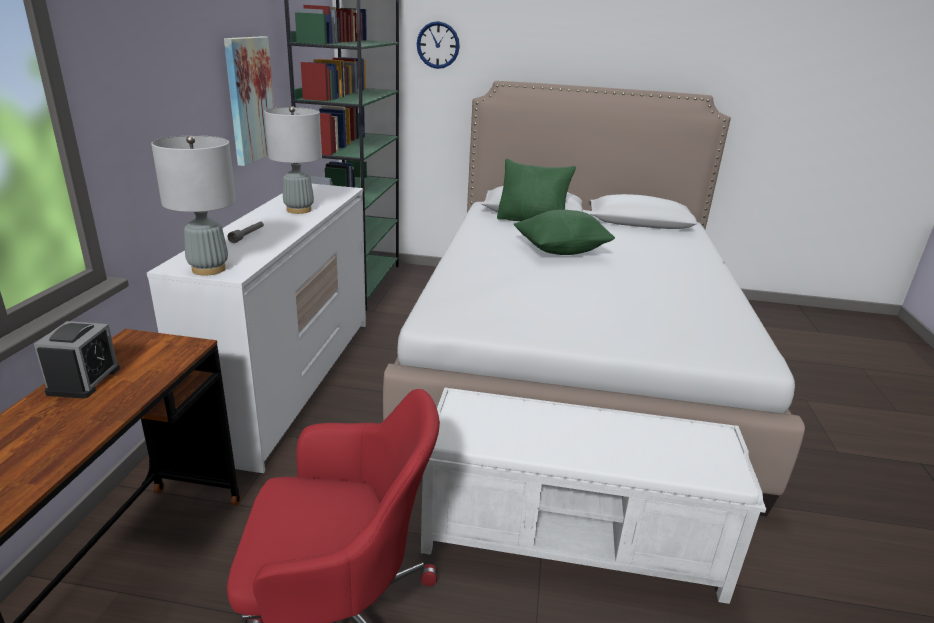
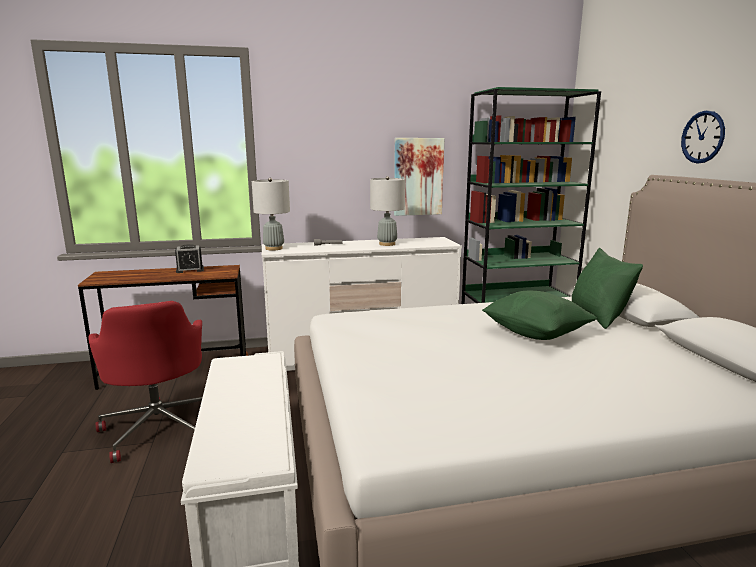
camera: 70 degrees right, 10 degrees down
(438, 45) = (627, 143): wall clock -> wall clock (702, 137)

